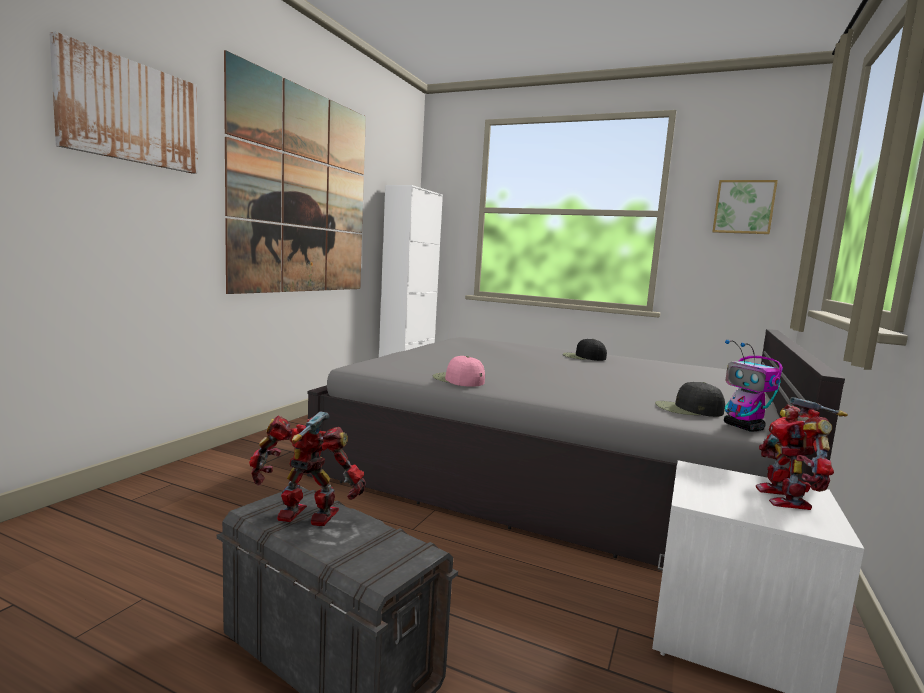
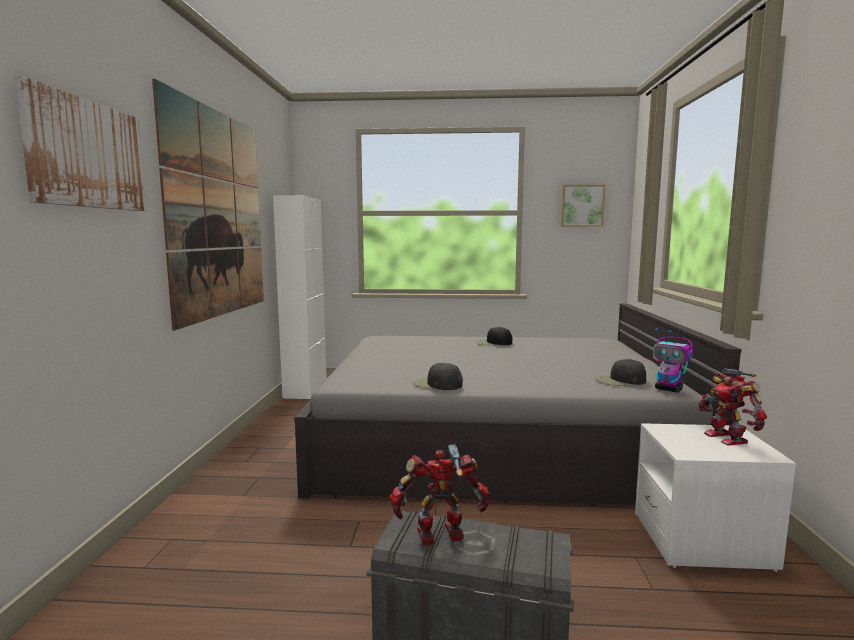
camera: 20 degrees left, 0 degrees up
(458, 380) = (437, 384): pink cap -> black cap

